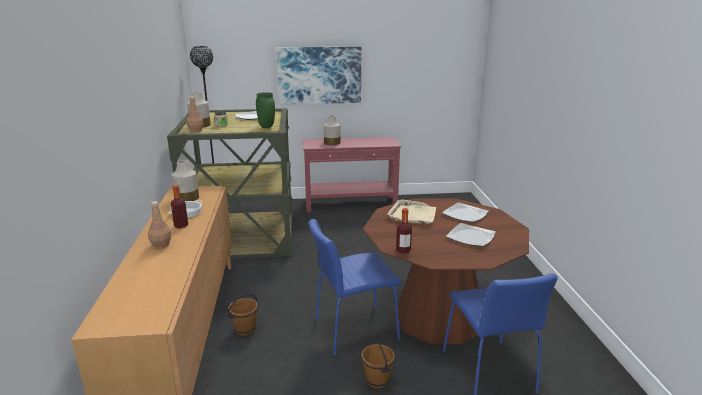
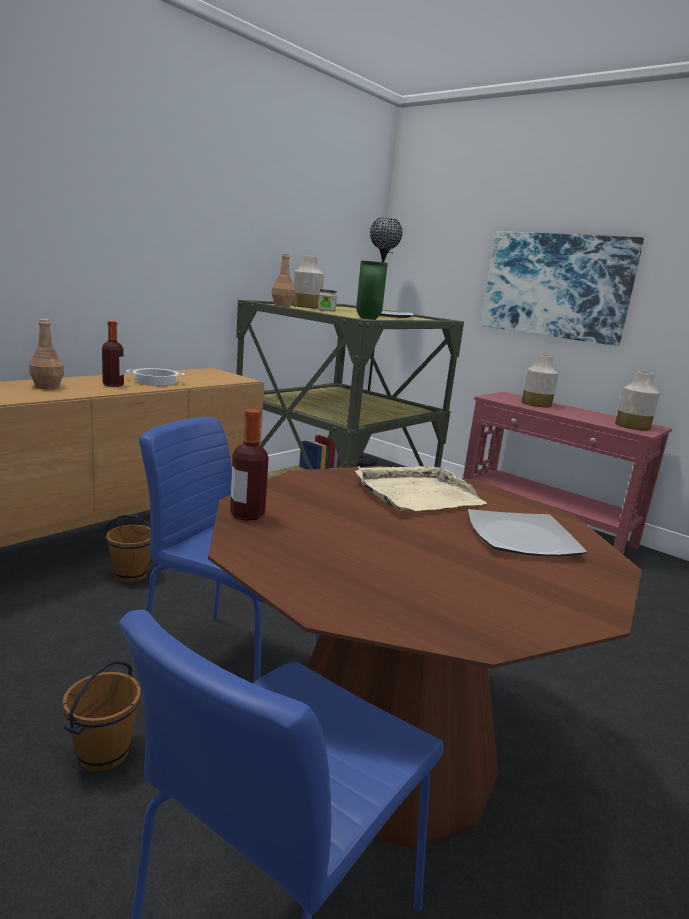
camera: 45 degrees right, 5 degrees down
(187, 198) = (196, 376): beige vase -> beige vase (632, 426)
(470, 237) = (428, 565): plate -> none

